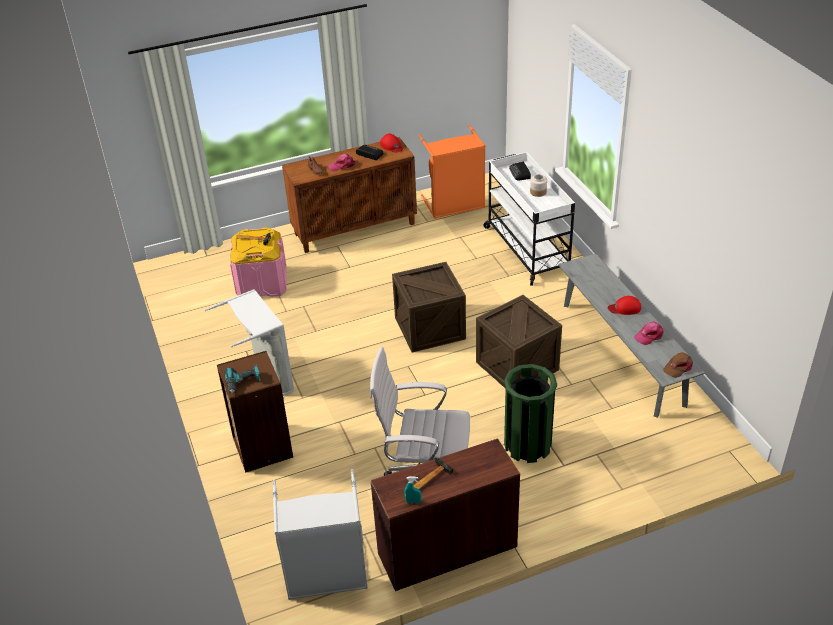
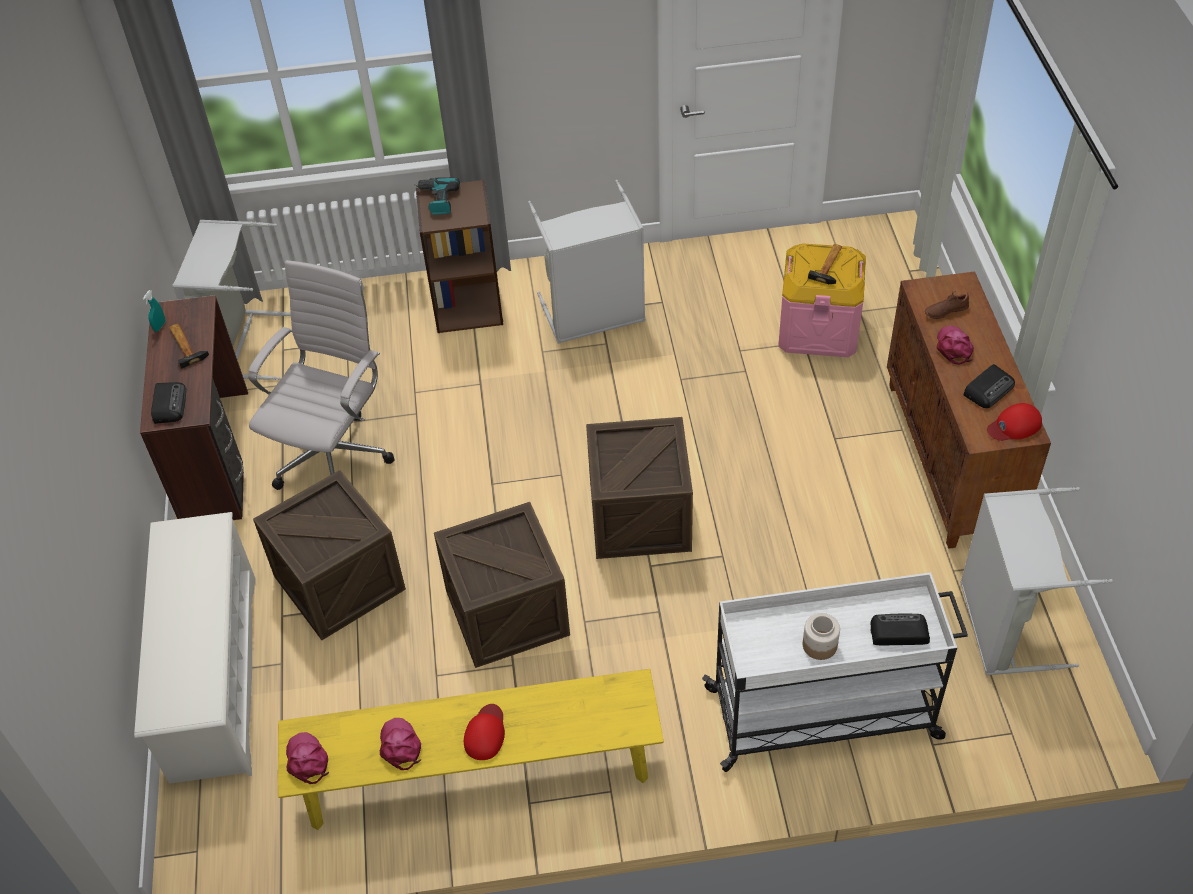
camera: 105 degrees right, 10 degrees up
(454, 205) = (1002, 626): orange laundry basket -> grey laundry basket
(489, 466) = (169, 404): none -> radio
(527, 445) = (339, 582): green trash can -> crate
(621, 484) = (214, 677): none -> white shoe rack
(622, 353) = (478, 776): grey bench -> yellow bench
(678, 367) = (307, 760): brown cap -> pink cap

